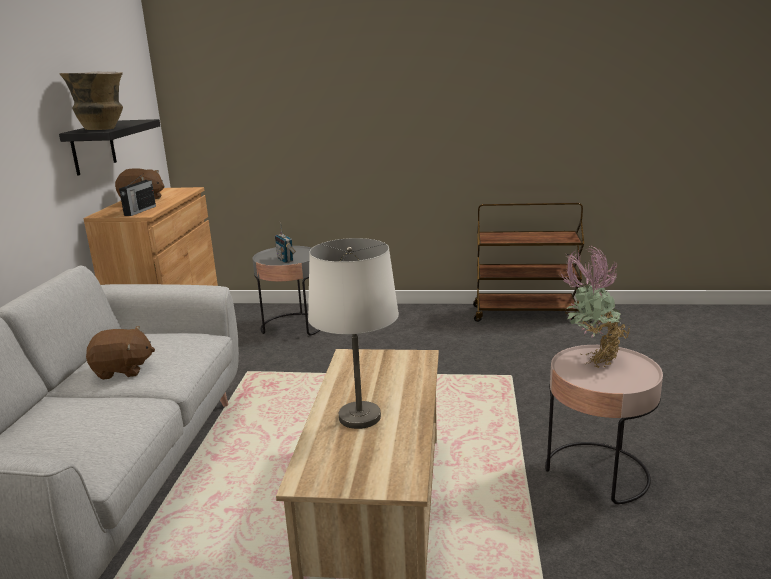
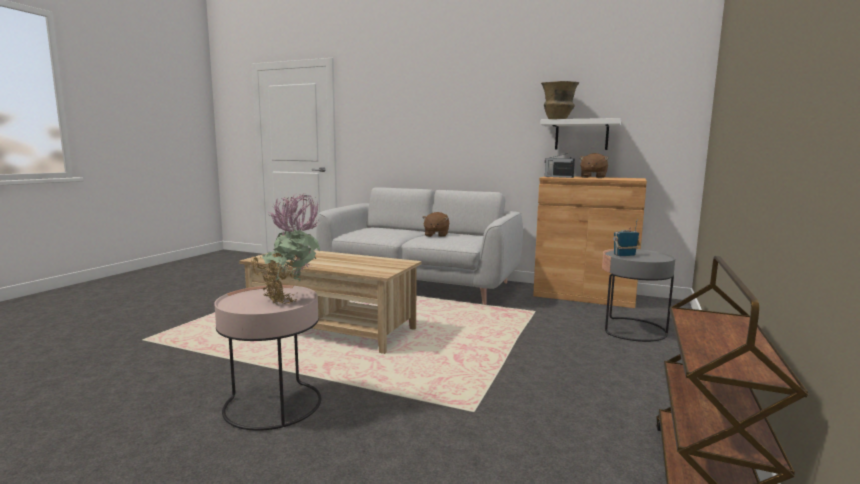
camera: 105 degrees right, 10 degrees down
(93, 147) = (581, 135): black shelf -> white shelf
(360, 417) = (326, 258): white table lamp -> none

